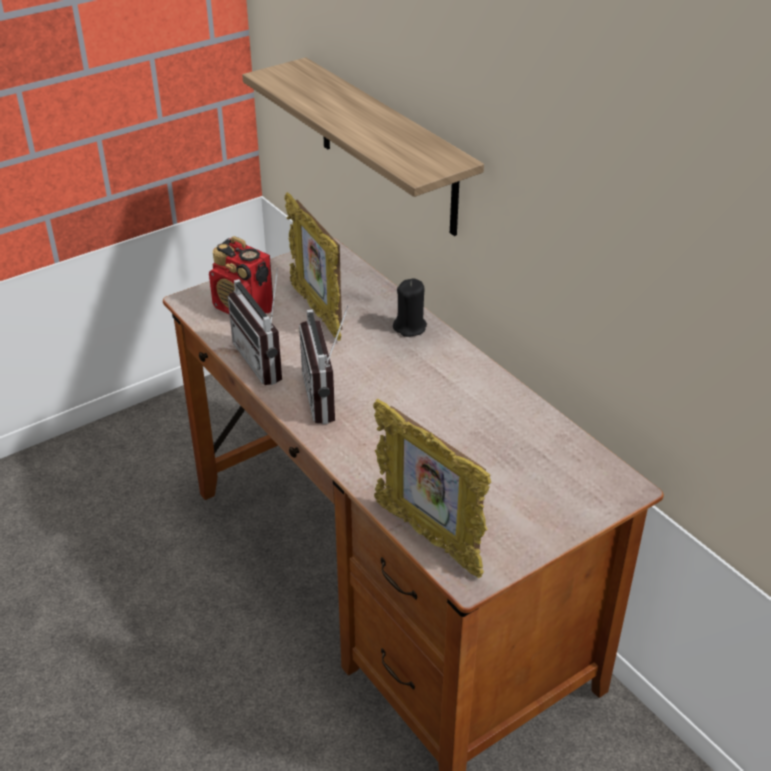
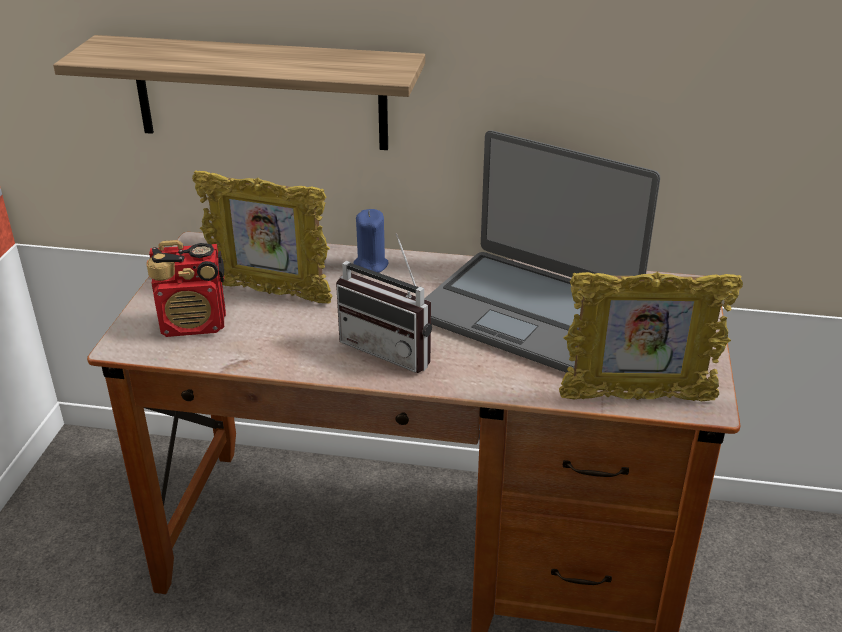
camera: 45 degrees left, 5 degrees down
(267, 360) = (288, 352): radio -> none
(410, 327) = (370, 265): black candle -> blue candle
(461, 428) = (528, 312): none -> laptop

